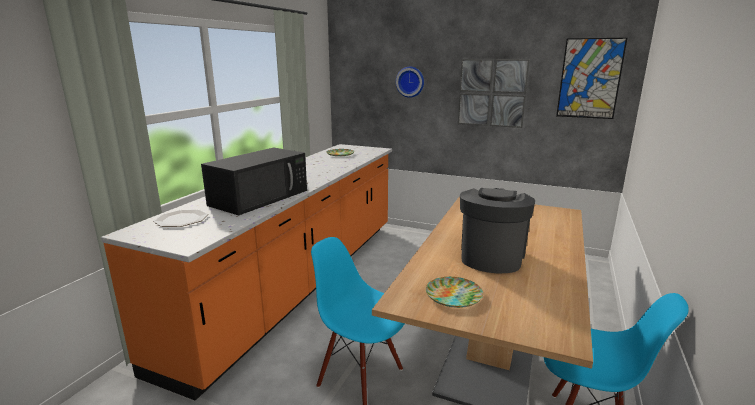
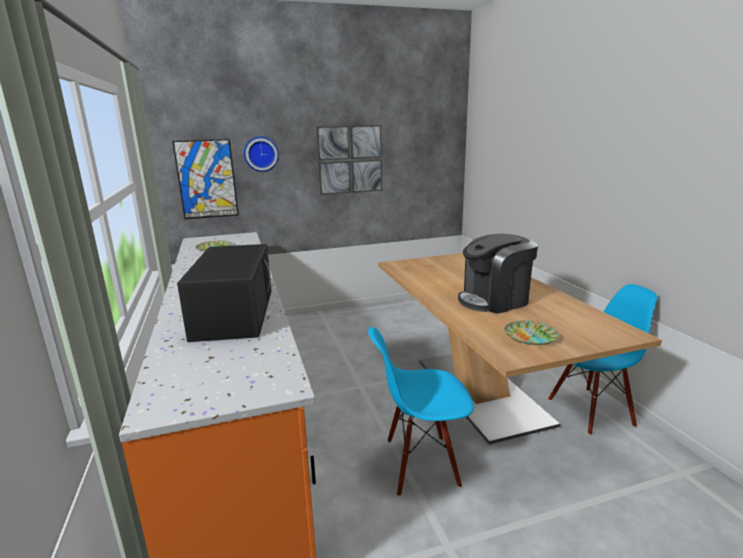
camera: 40 degrees left, 0 degrees up
(181, 219) = (194, 367): plate -> none
(491, 256) = (494, 300): coffee machine -> coffee machine turned 90 degrees counterclockwise
(590, 78) = (429, 140): picture -> picture (207, 179)

